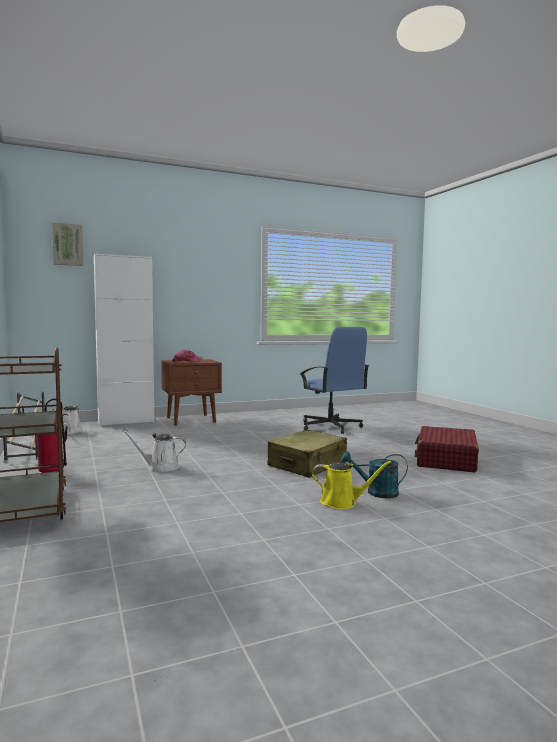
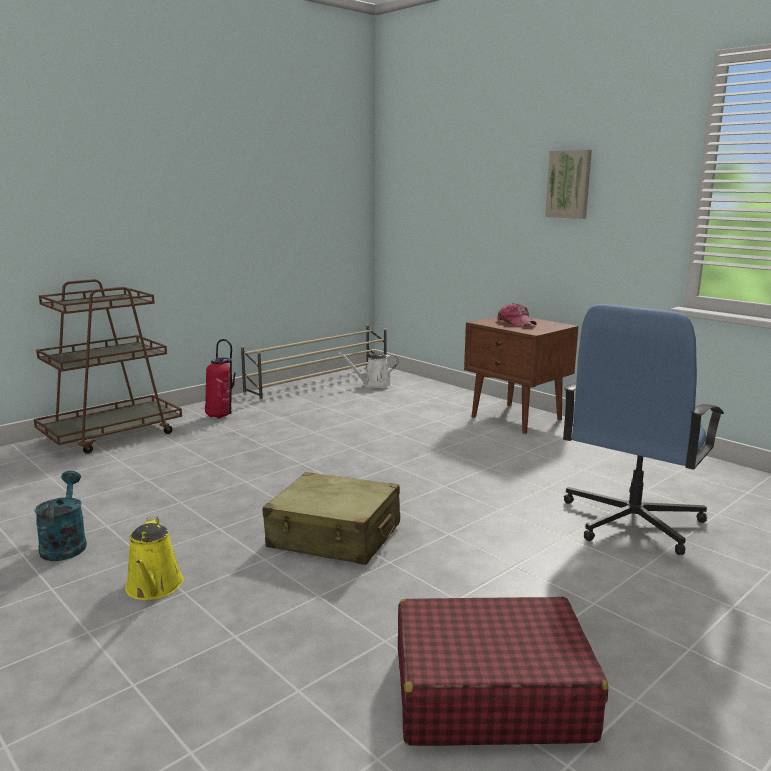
camera: 70 degrees right, 10 degrees up
(68, 244) = (424, 138): picture -> picture (569, 184)
(126, 421) = (455, 392): white cabinet -> none
(160, 467) = (263, 452): white watering can -> none
(376, 492) = (209, 614): turquoise watering can -> turquoise watering can (65, 544)

